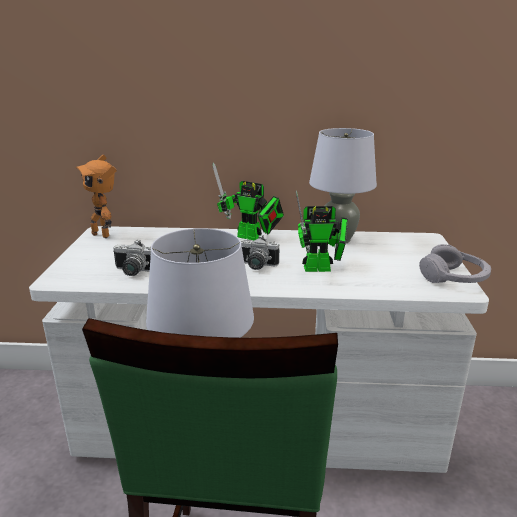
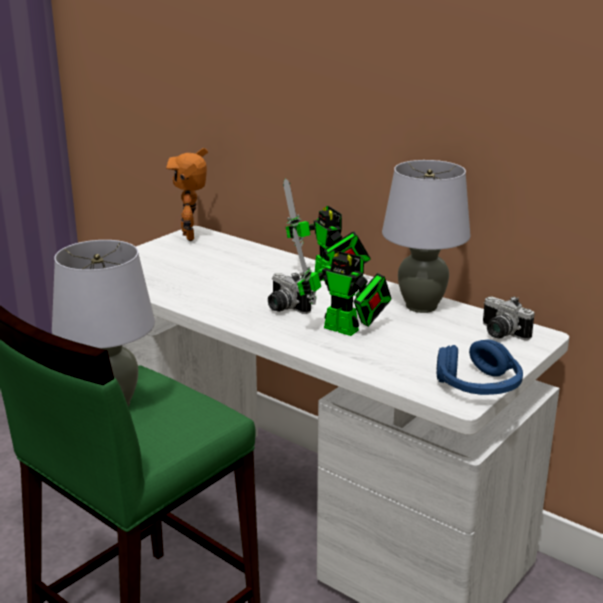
camera: 35 degrees right, 0 degrees up
(133, 272) = (167, 280): camera -> camera (500, 334)
(454, 278) = (478, 386): grey headphones -> blue headphones

